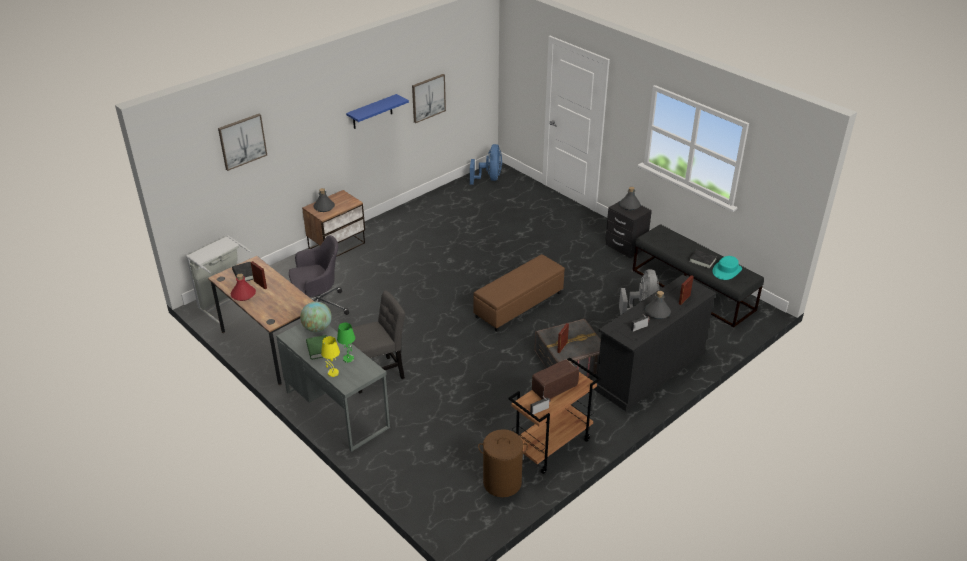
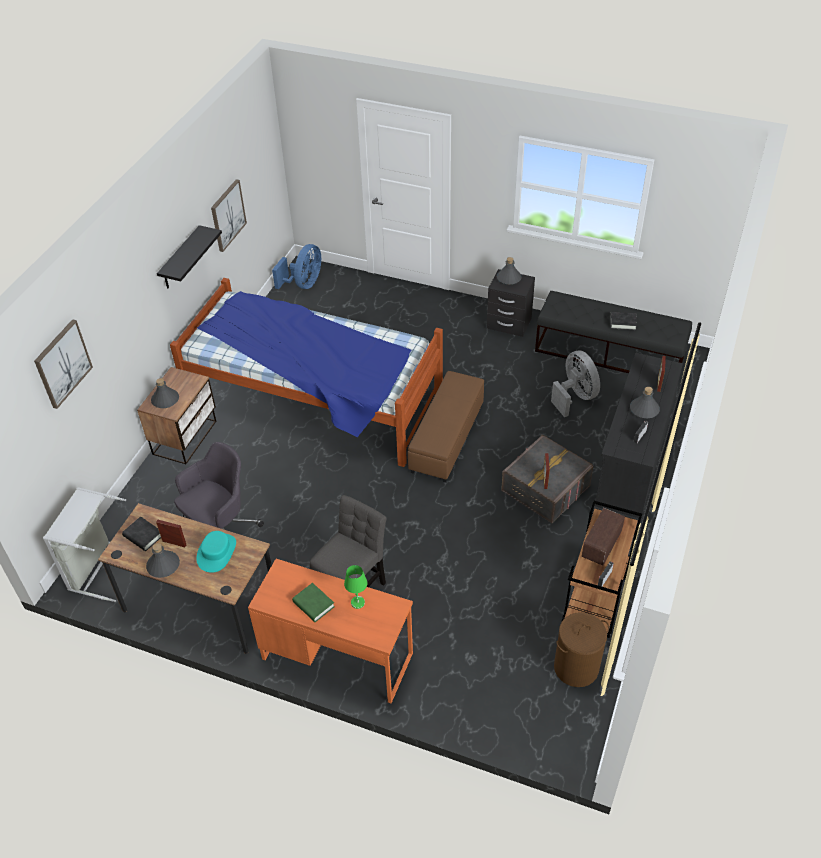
camera: 25 degrees left, 10 degrees up
(243, 295) = (163, 566): red bottle -> grey bottle
(317, 328) = (291, 576): globe -> none
(332, 373) = (353, 630): yellow table lamp -> none
(337, 409) = (337, 655): grey desk -> orange desk
(372, 112) = (180, 259): blue shelf -> black shelf
(441, 251) = (314, 400): none -> bed
(489, 178) = (304, 284): blue fan -> blue fan turned 45 degrees clockwise
(726, 271) = (653, 326): turquoise hat -> turquoise hat (216, 552)

